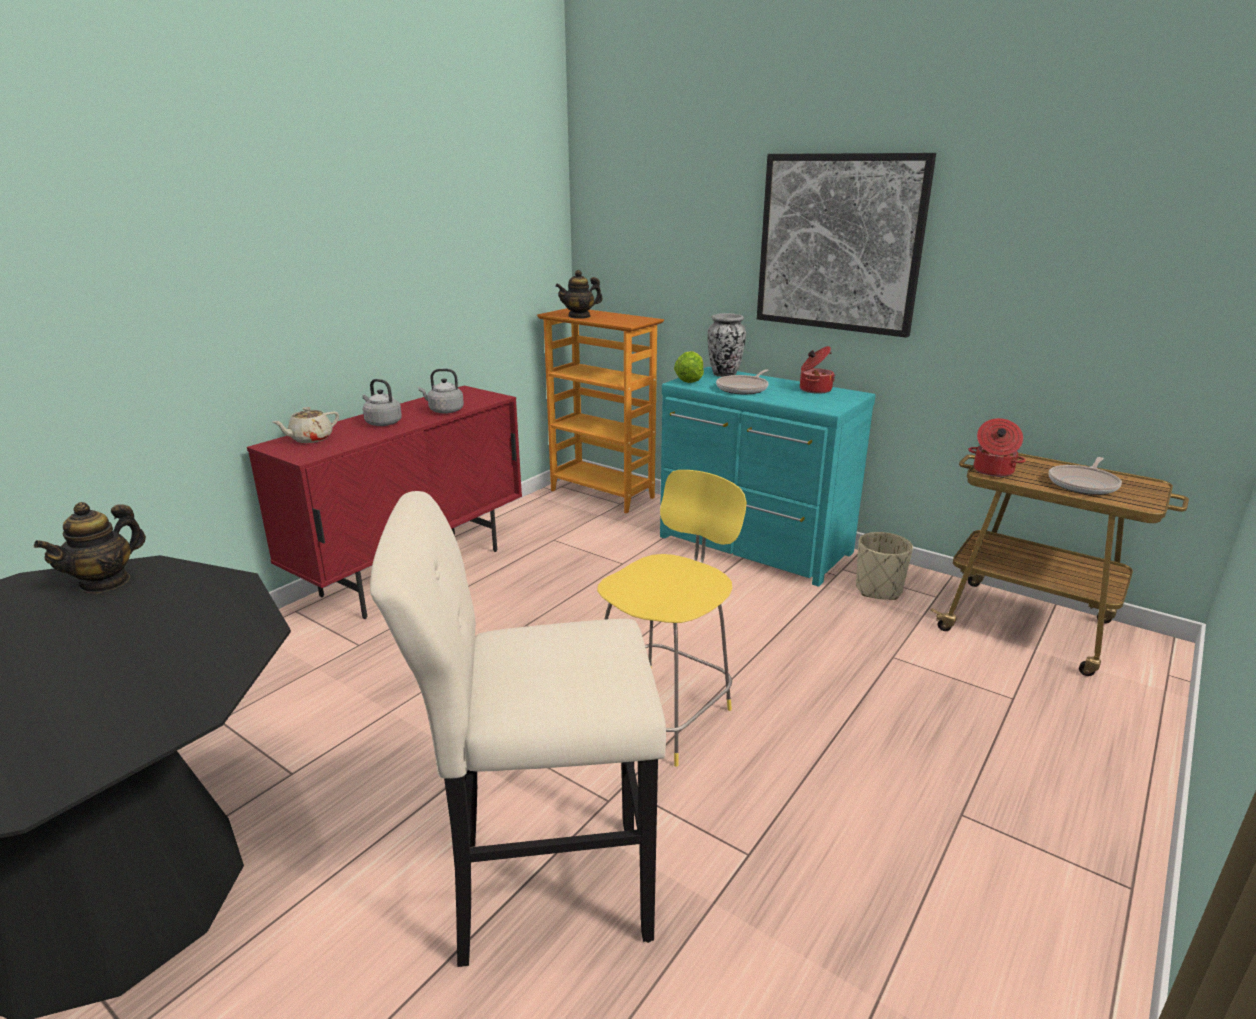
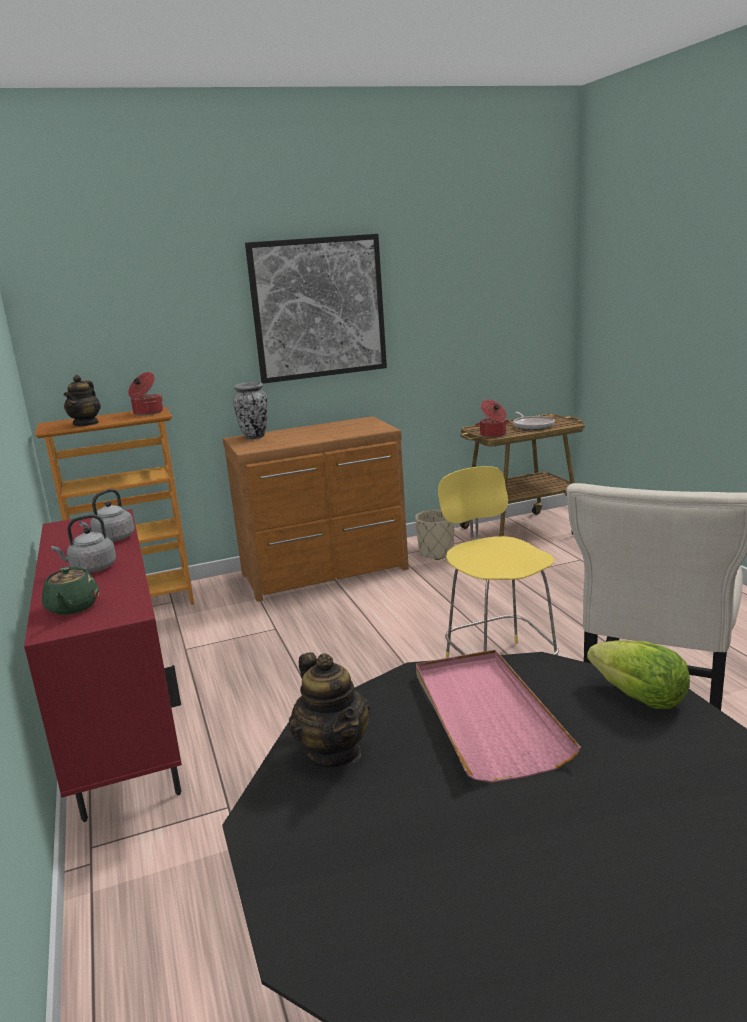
camera: 55 degrees left, 5 degrees down
(157, 628) = (486, 716): none -> pink tray
(310, 439) = (72, 607): beige teapot -> green teapot
(689, 380) = (246, 447): lettuce -> lettuce (639, 698)
(743, 388) = (299, 438): frying pan -> none
(753, 546) = (326, 572): turquoise dresser -> brown dresser
(814, 389) = (338, 425): cooking pot -> cooking pot (147, 413)

